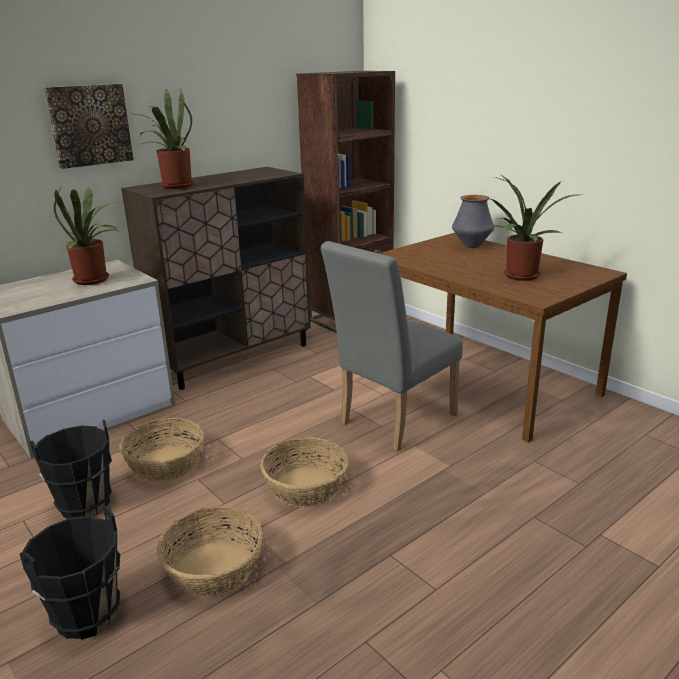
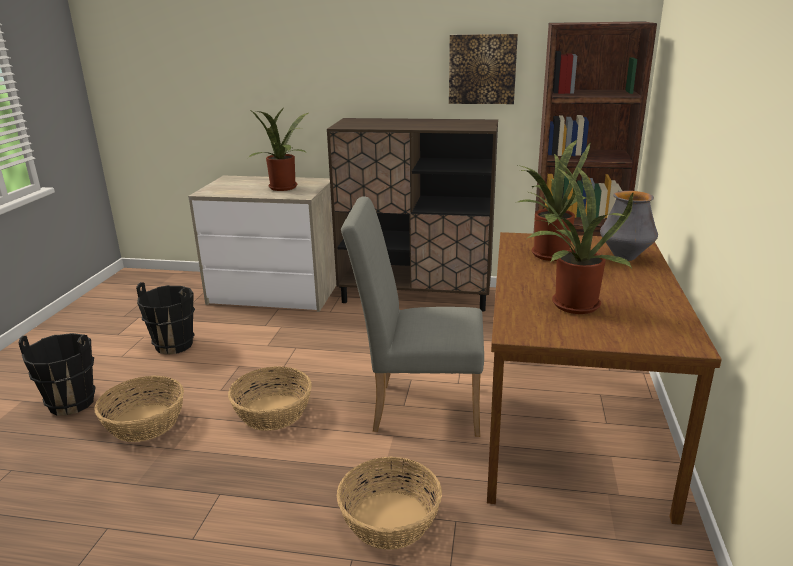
camera: 50 degrees right, 0 degrees up
(89, 125) = (323, 61): picture -> picture (482, 69)
(165, 464) = (244, 346): basket -> basket (389, 519)
(173, 186) = (370, 123): potted plant -> potted plant (547, 253)

